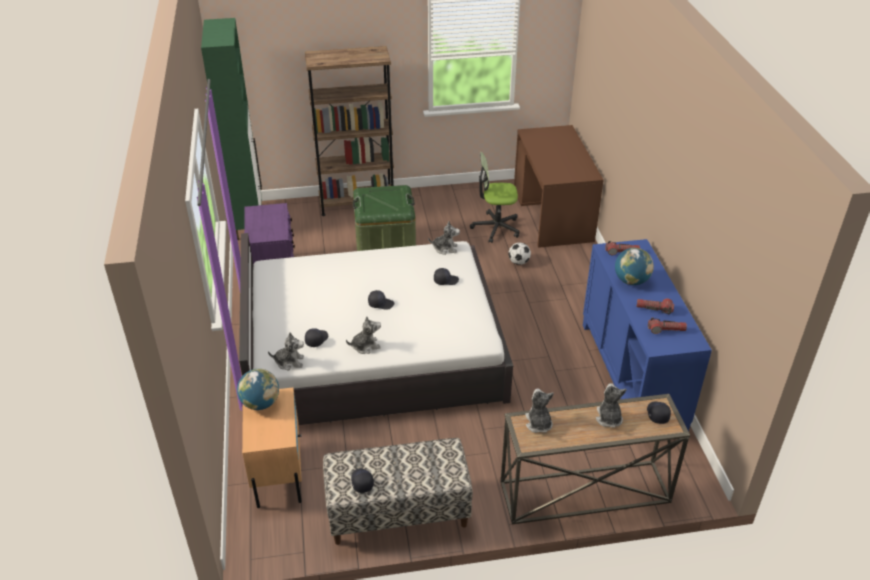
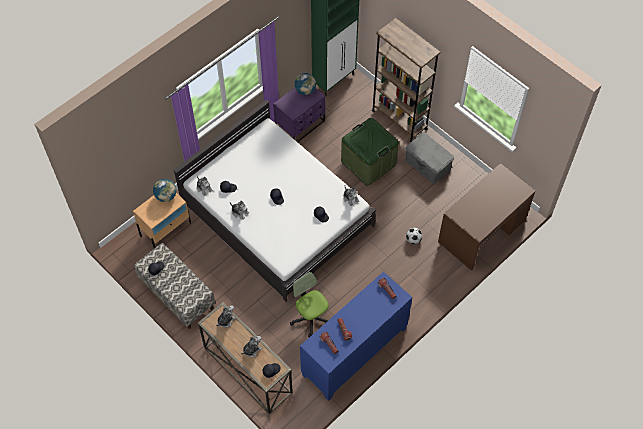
camera: 55 degrees right, 20 degrees up
(436, 212) = (427, 166): none -> grey storage box
(496, 228) = (438, 207): office chair -> office chair (311, 317)
(631, 281) = (361, 307): globe -> globe (305, 90)

